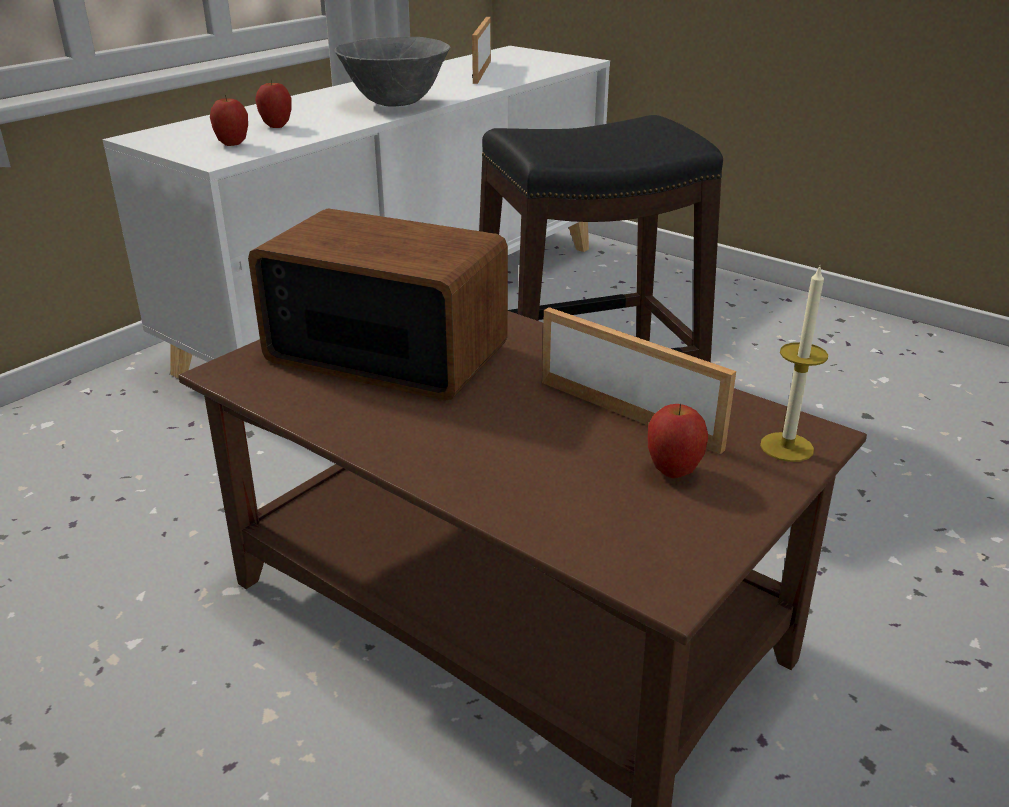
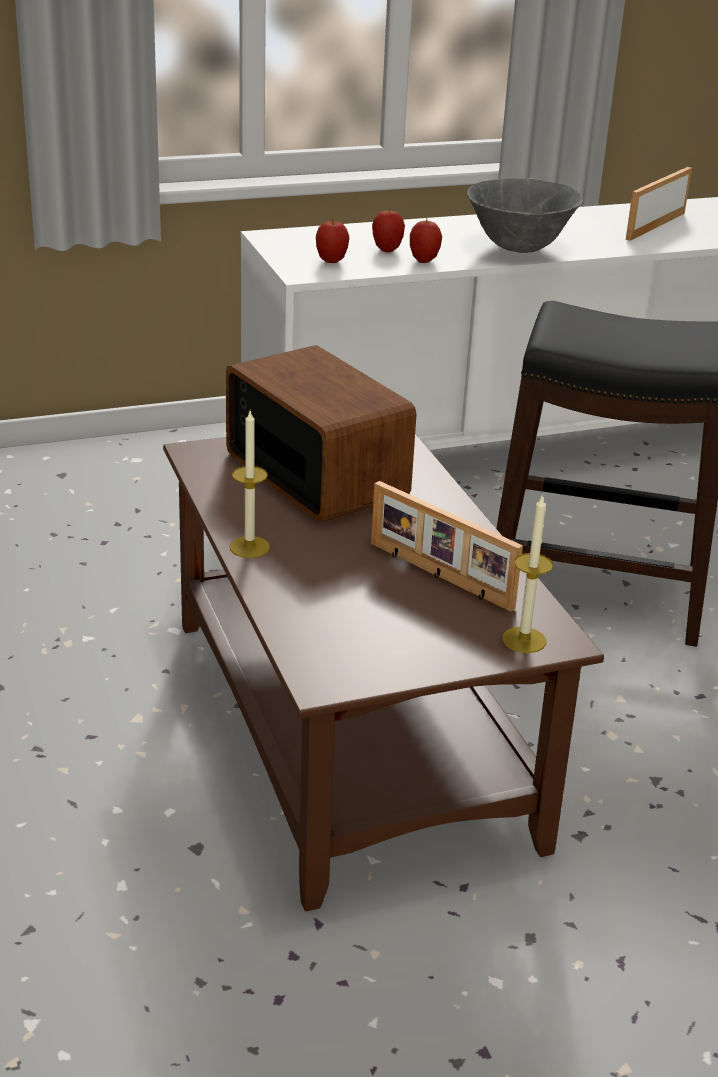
camera: 30 degrees right, 0 degrees up
(402, 455) = (249, 547): none -> candle
(630, 413) = (439, 576): picture frame -> picture frame turned 150 degrees clockwise
(673, 471) = (417, 623): apple -> apple (424, 261)

